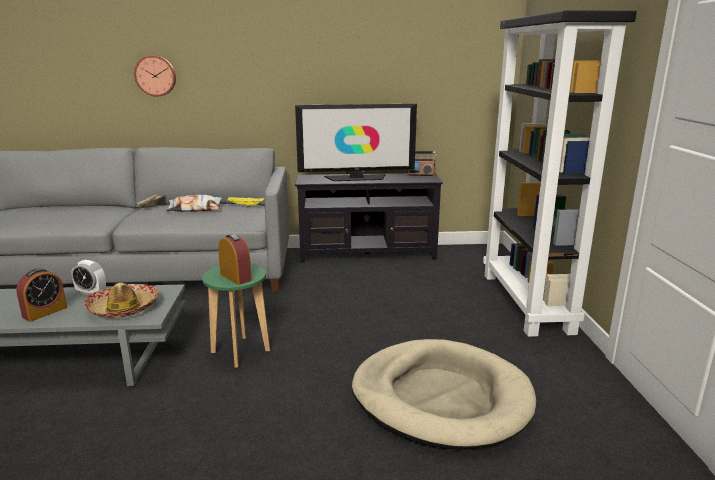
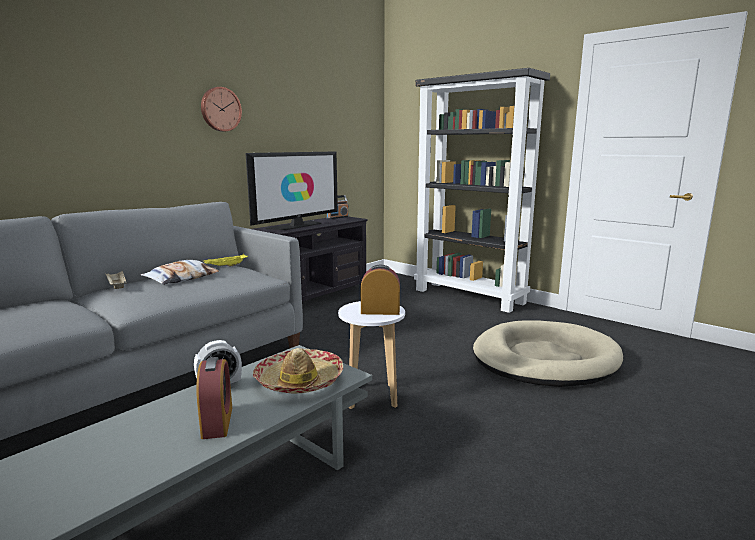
camera: 45 degrees left, 5 degrees down
(156, 75) = (54, 118): wall clock -> wall clock (220, 109)
(241, 351) = (371, 396): green stool -> white stool

